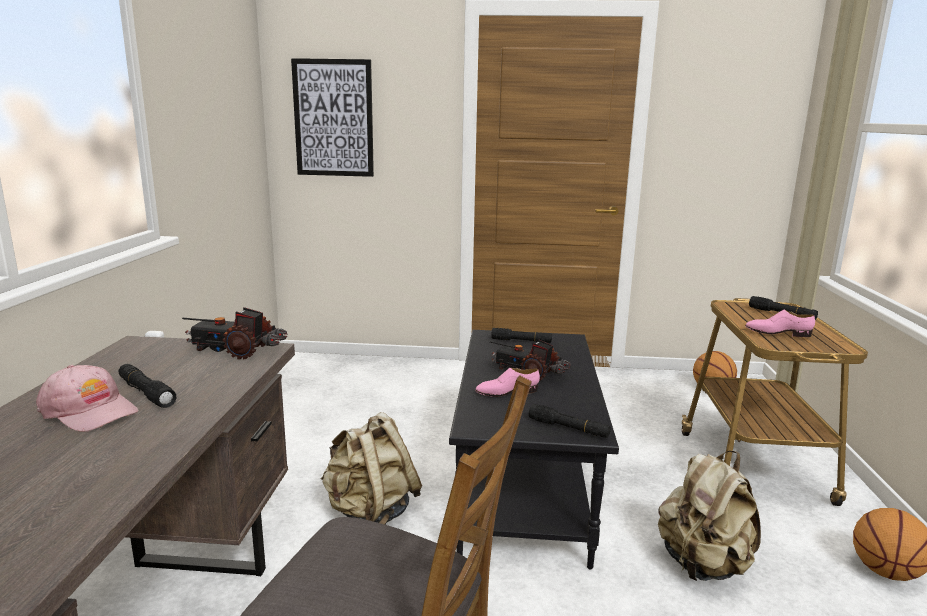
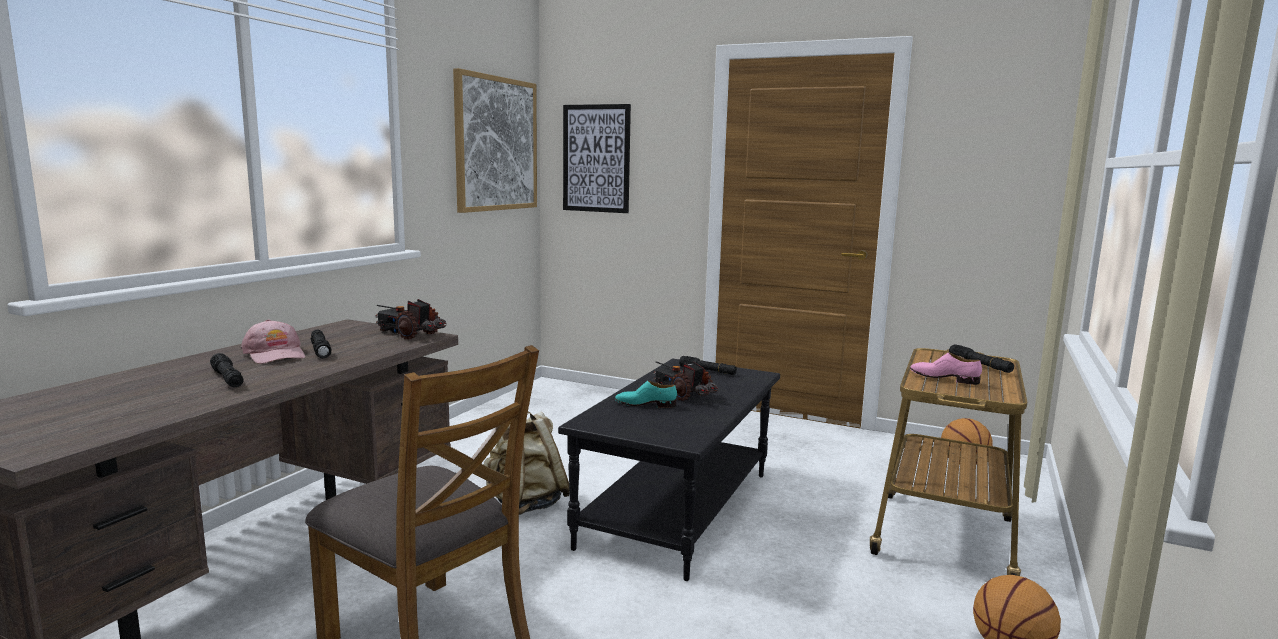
camera: 20 degrees right, 5 degrees down
(229, 103) = (496, 144): none -> picture
(507, 392) = (645, 404): pink shoe -> turquoise shoe
(568, 428) = (669, 435): black flashlight -> black flashlight (227, 378)
(703, 565) = (803, 601): beige backpack -> none

